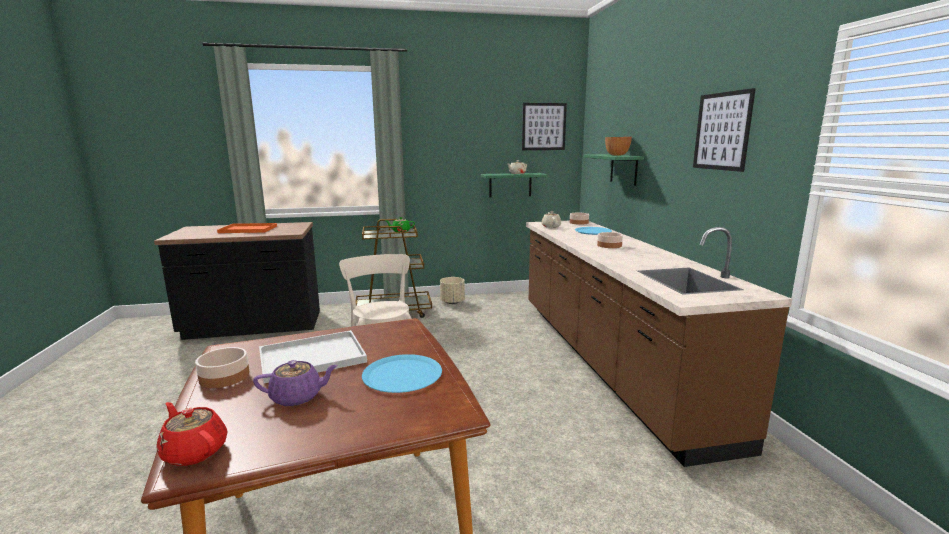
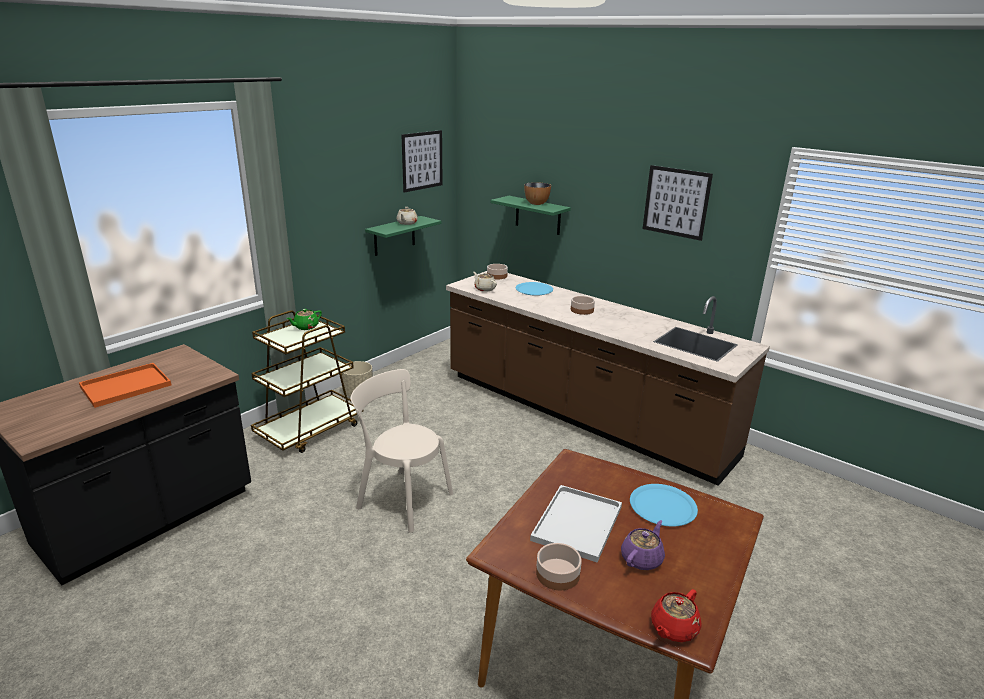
camera: 40 degrees left, 10 degrees up
(194, 451) = (673, 628): red teapot -> red teapot turned 45 degrees counterclockwise

